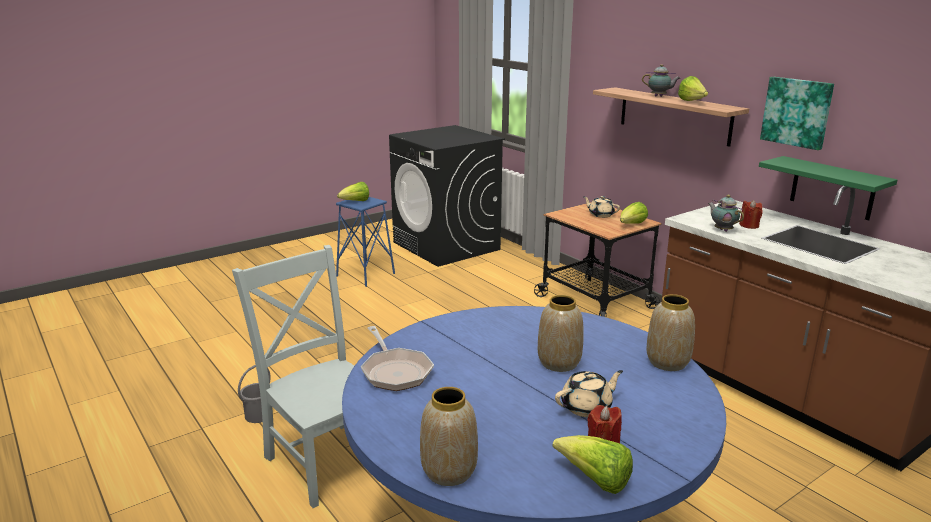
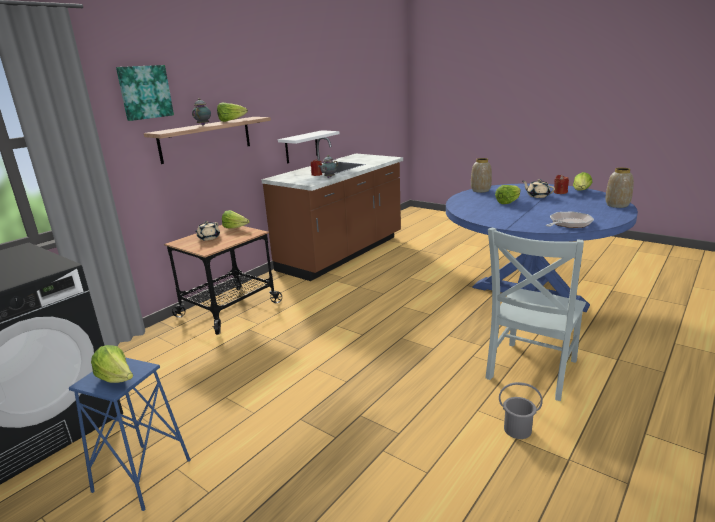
camera: 105 degrees left, 0 degrees up
(559, 363) = (508, 202): vase -> lettuce
(797, 112) = (277, 110): picture -> picture (144, 92)
(832, 188) = (301, 147): green shelf -> white shelf

